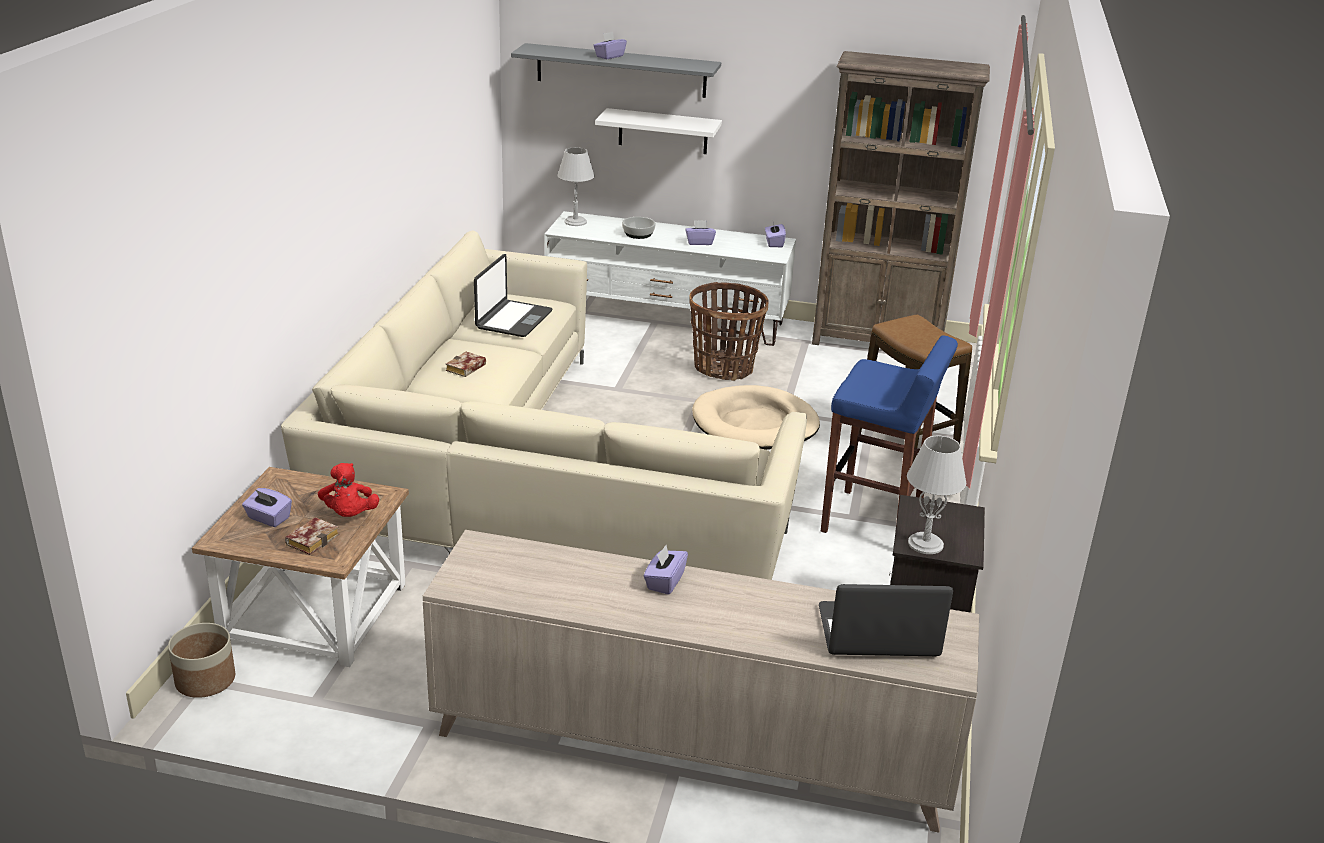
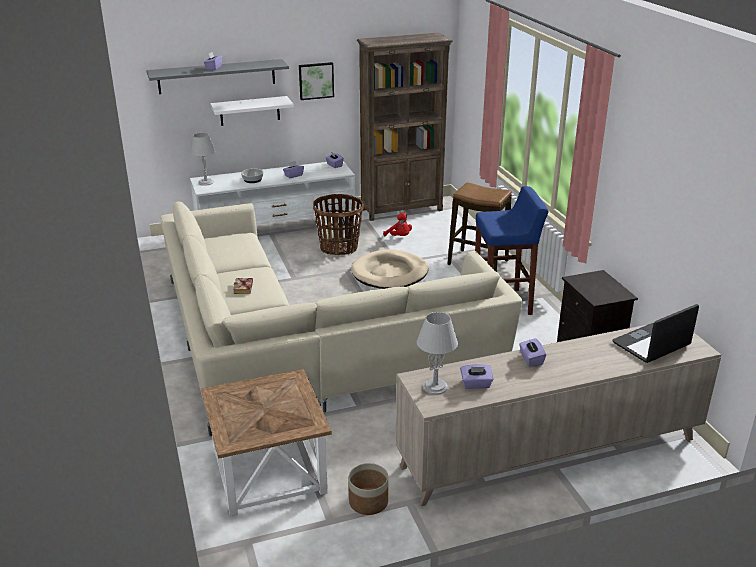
camera: 30 degrees left, 0 degrees up
(205, 680) = (249, 541): planter -> planter (368, 502)
(268, 518) = (243, 418): purple tissue box -> purple tissue box (476, 384)
(313, 539) = (286, 419): book -> none
(349, 515) = (290, 397): red plush toy -> red plush toy (399, 237)
(513, 320) = (234, 251): laptop -> none
(770, 105) = (316, 80): none -> picture
(926, 544) = (602, 296): grey table lamp -> grey table lamp (435, 387)

